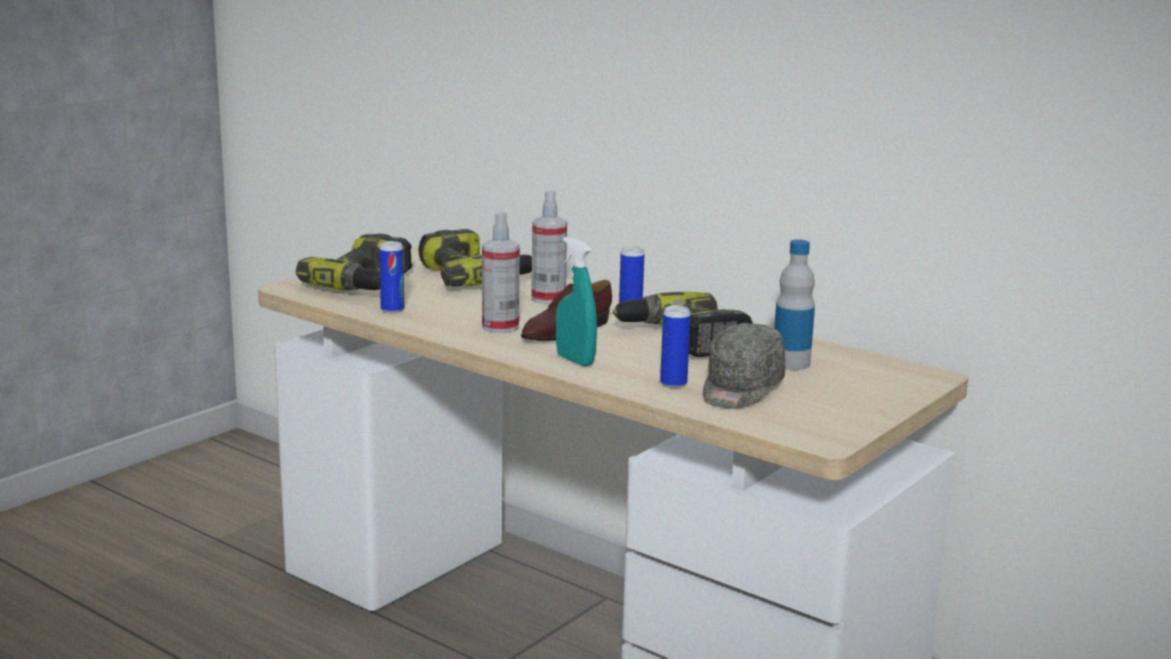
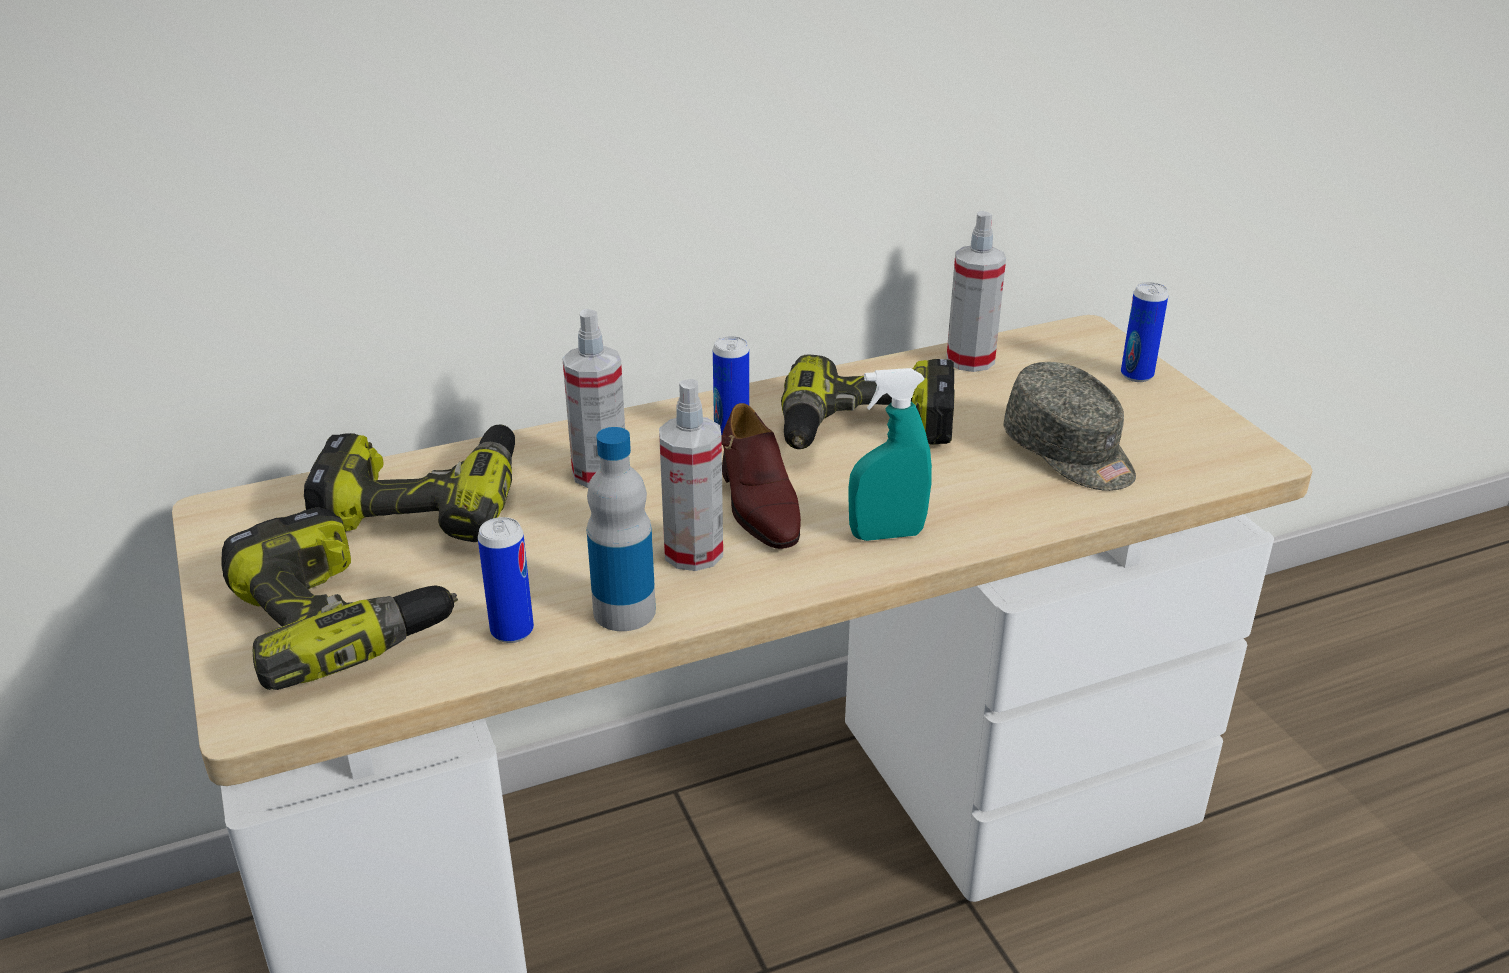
camera: 60 degrees left, 15 degrees up
(673, 384) = (1024, 491): can -> can (1136, 375)
(791, 363) = (998, 393): bottle -> bottle (624, 611)
(823, 351) = (970, 360): none -> spray bottle

